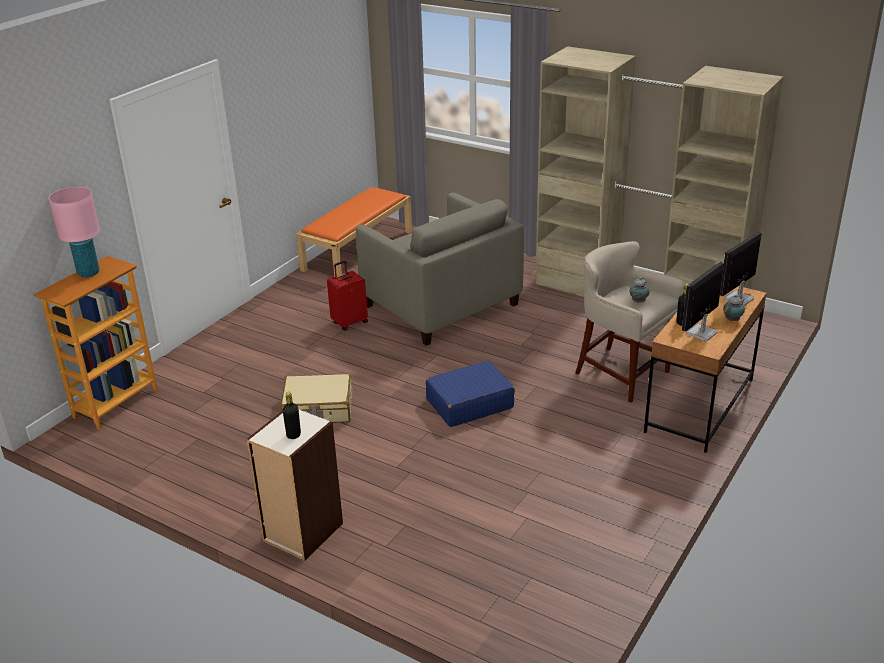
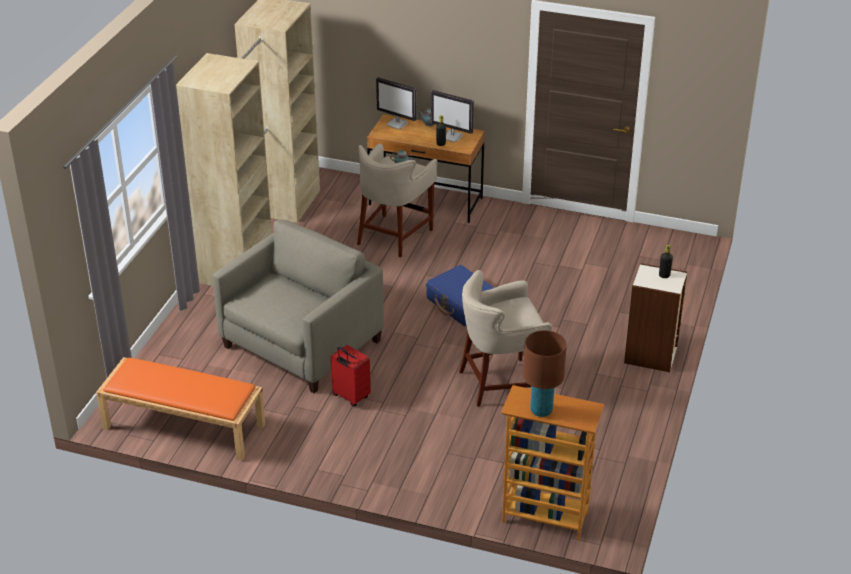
camera: 105 degrees left, 5 degrees up
(88, 273) = (541, 410): pink table lamp -> brown table lamp
(318, 409) = (501, 383): beige suitcase -> beige stool

